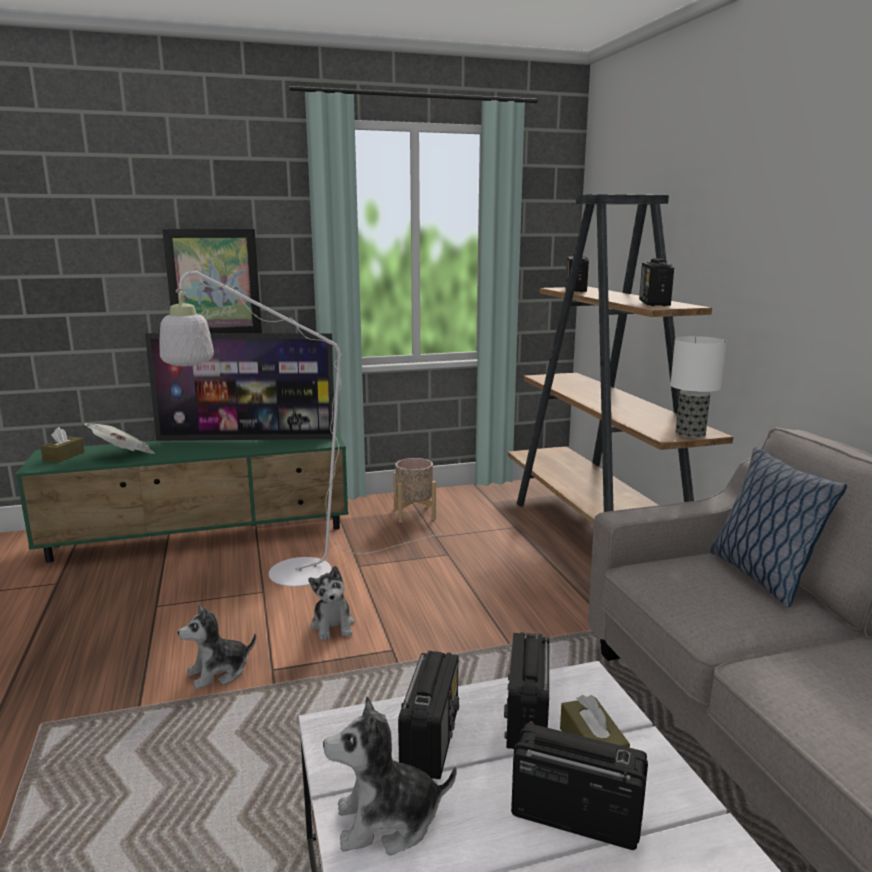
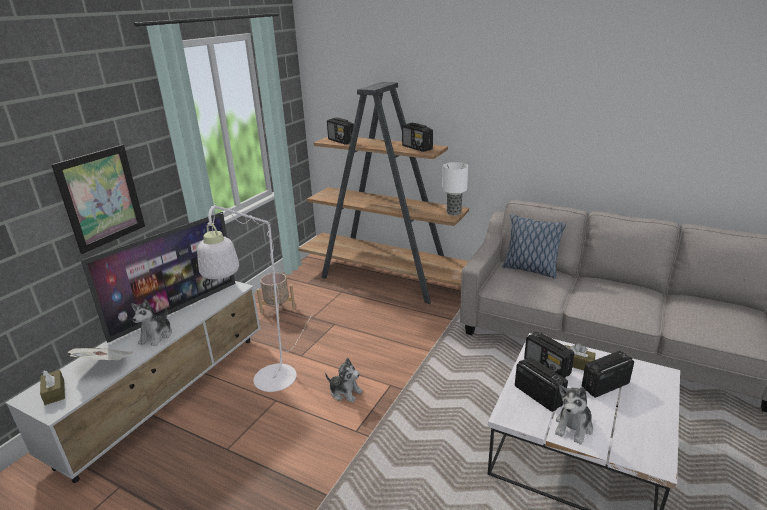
camera: 45 degrees left, 10 degrees up
(202, 537) = (168, 395): green tv stand -> white tv stand
(219, 672) = (333, 451): plush toy -> plush toy (157, 336)

